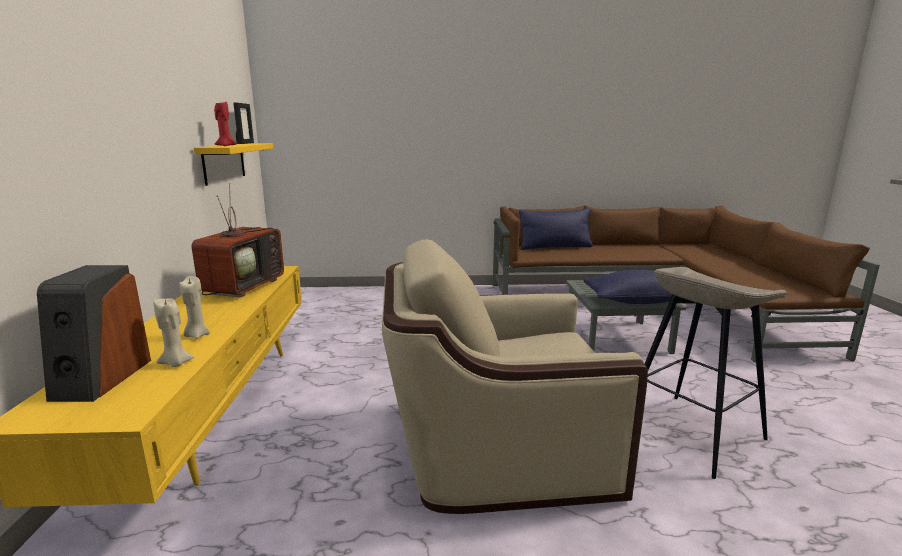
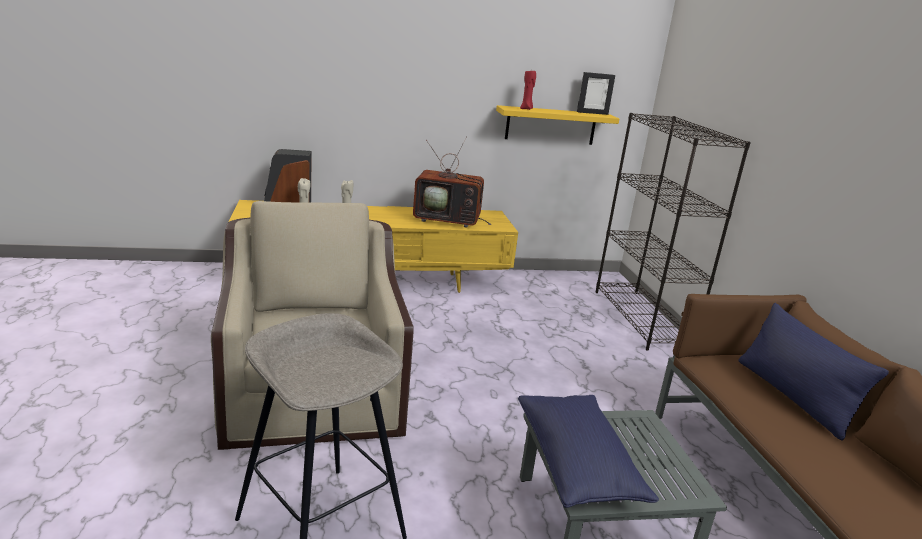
camera: 80 degrees right, 5 degrees up
(368, 293) = (641, 319): none -> black bookcase

